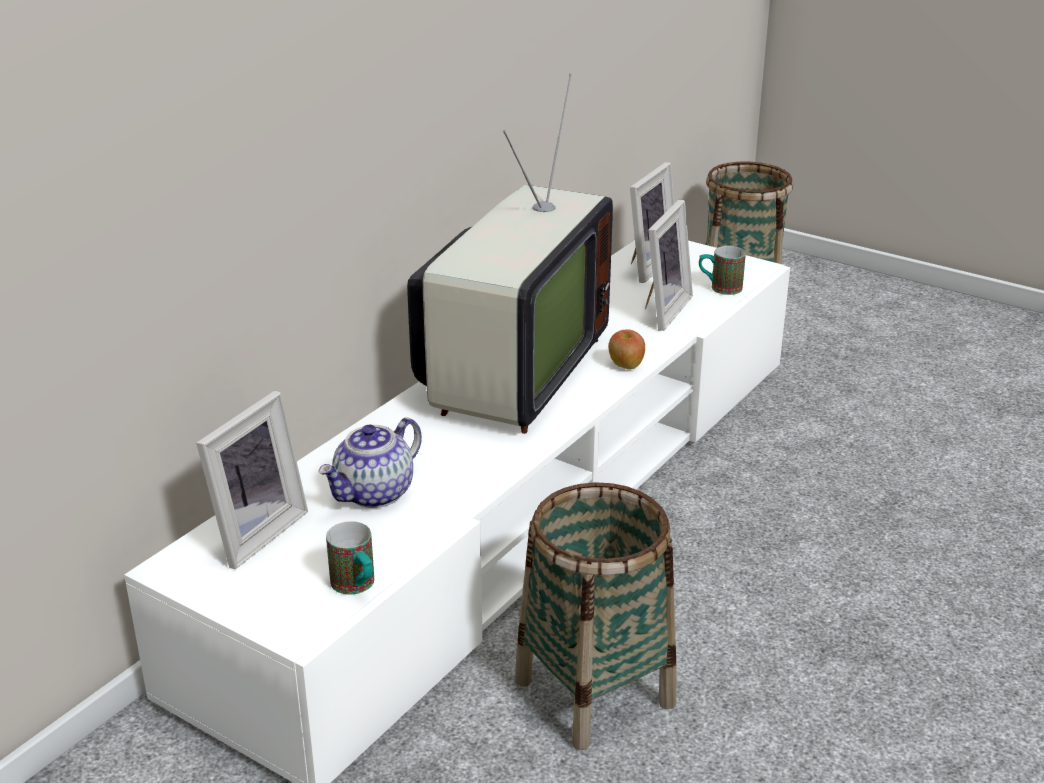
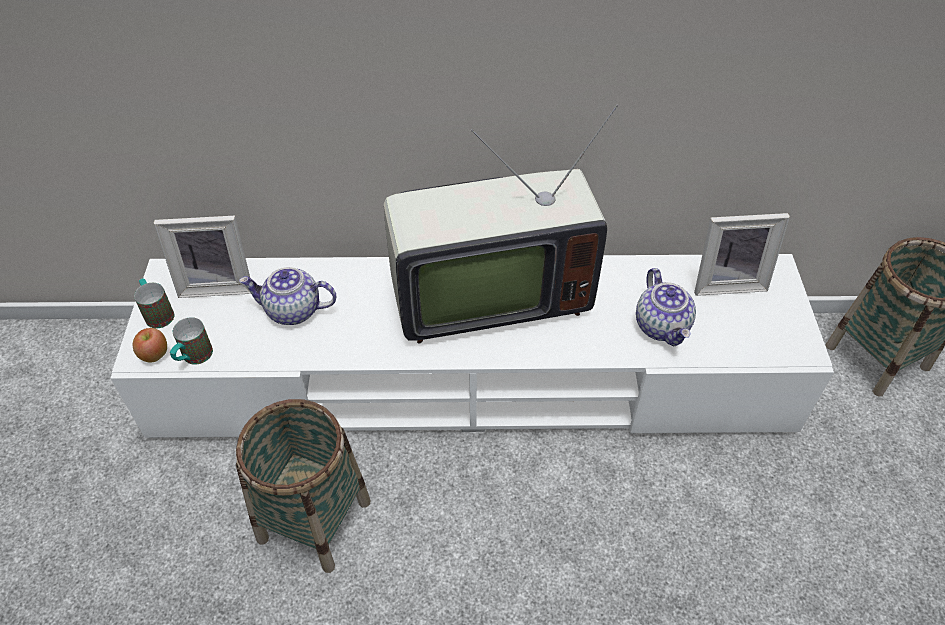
camera: 55 degrees right, 20 degrees up
(626, 365) = (557, 349): apple -> apple (154, 355)
(660, 310) = (662, 326): picture frame -> teapot
(719, 288) = (739, 344): mug -> mug (157, 313)

